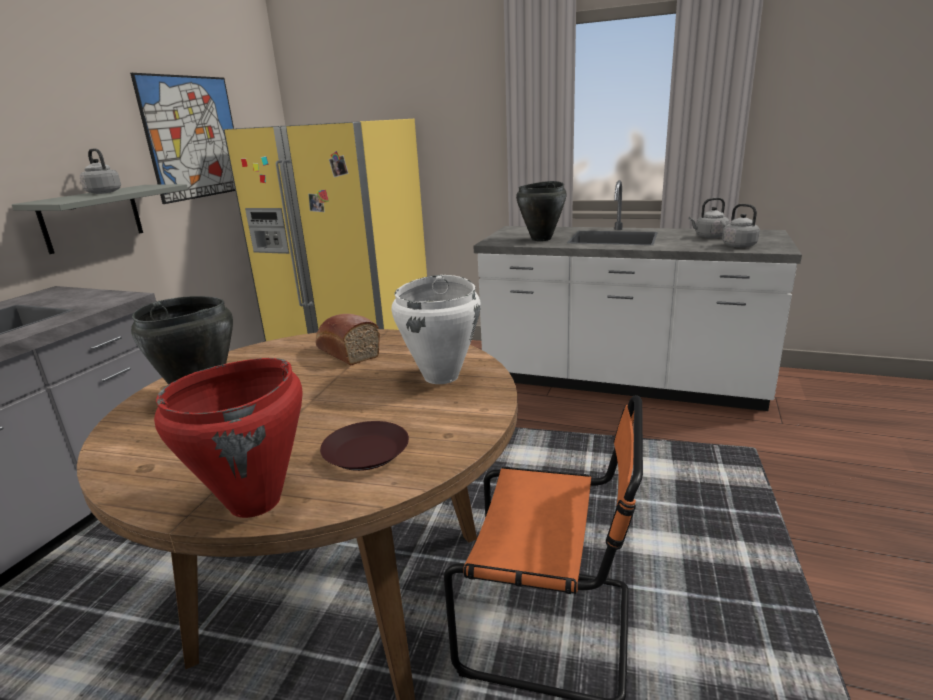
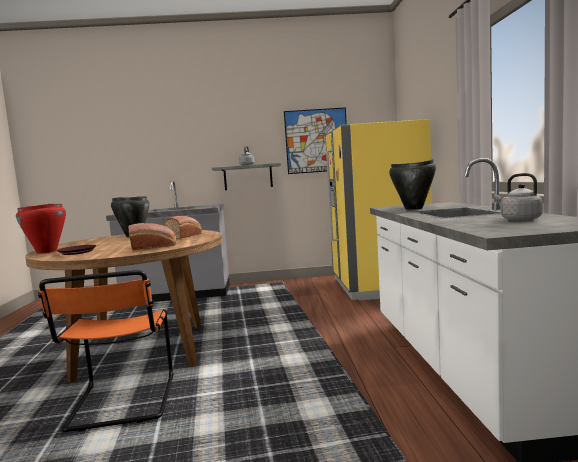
camera: 65 degrees right, 15 degrees down
(442, 376) = (155, 246): white cooking pot -> bread
(737, 245) = (489, 226): grey kettle -> none

